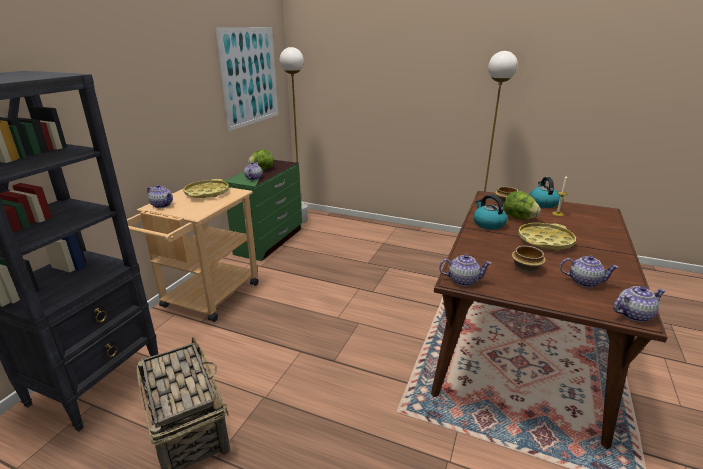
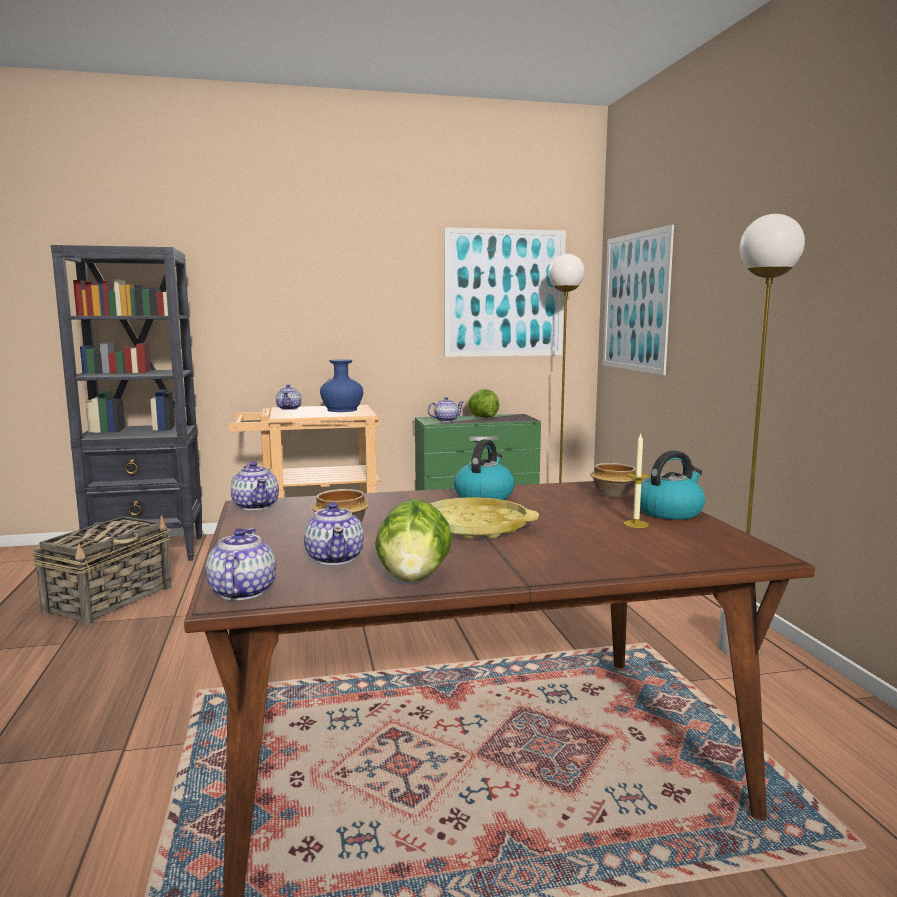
camera: 55 degrees right, 15 degrees down
(207, 193) = (342, 410): yellow tray -> blue vase
(334, 79) = (635, 302): none -> picture
(519, 218) = (550, 506): lettuce -> lettuce (414, 577)
(633, 314) = (241, 592): teapot -> teapot turned 135 degrees counterclockwise

